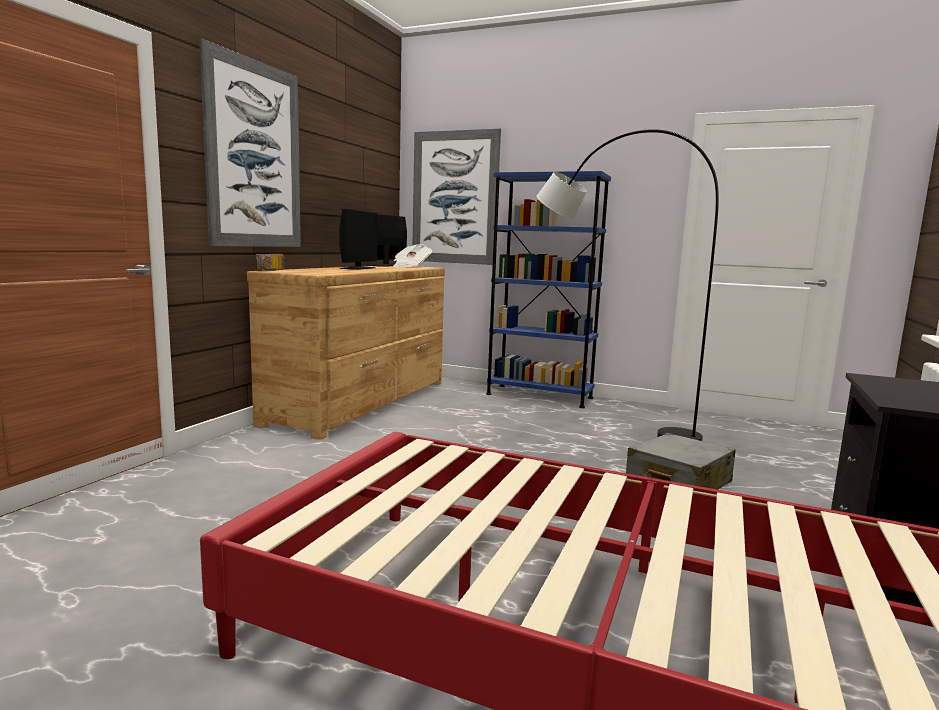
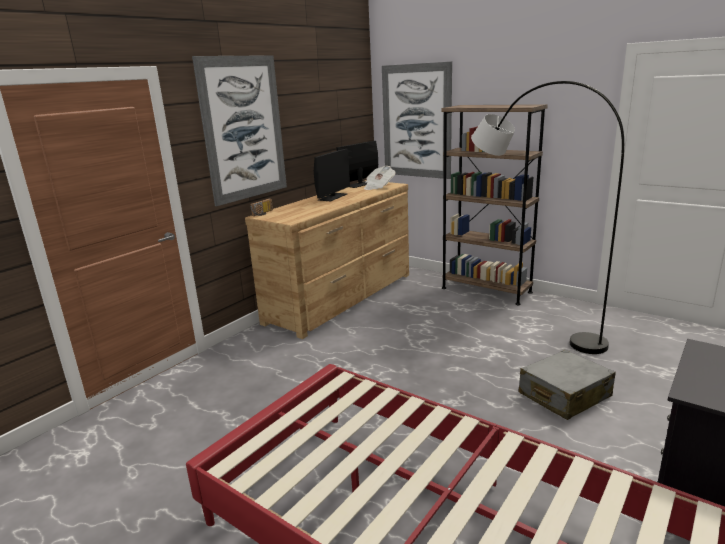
camera: 15 degrees right, 10 degrees up
(539, 396) = (486, 290): blue bookcase -> brown bookcase

